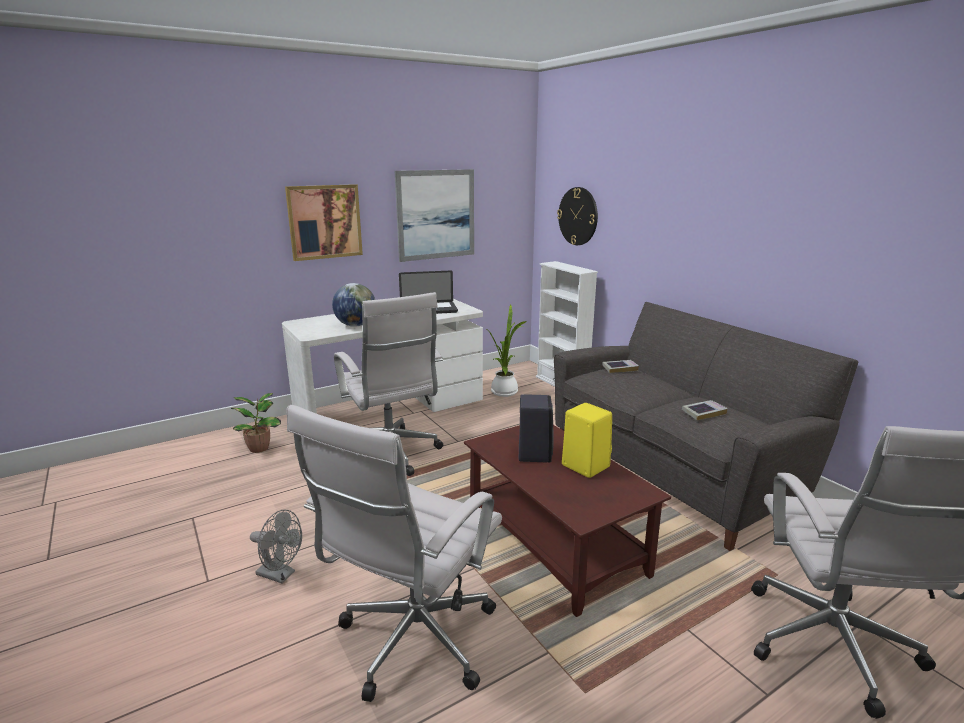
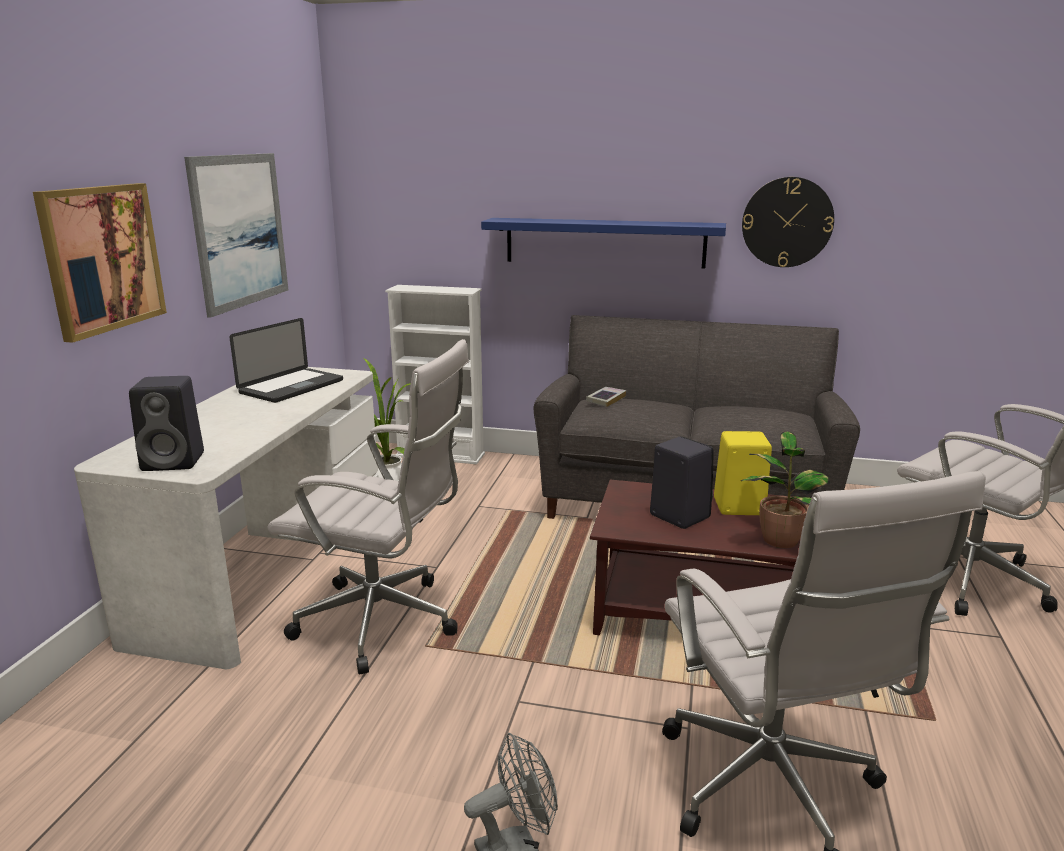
camera: 45 degrees left, 0 degrees up
(260, 448) = (139, 722): potted plant -> potted plant (779, 538)
(313, 329) = (175, 461): none -> black speaker
(356, 325) = (235, 436): globe -> none
(578, 216) = (429, 217): wall clock -> wall clock (787, 222)
(676, 247) = (604, 242): none -> blue shelf
(703, 413) = (754, 416): book -> none

